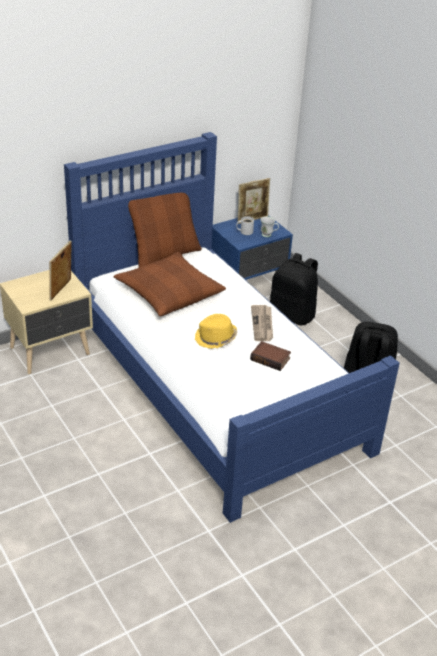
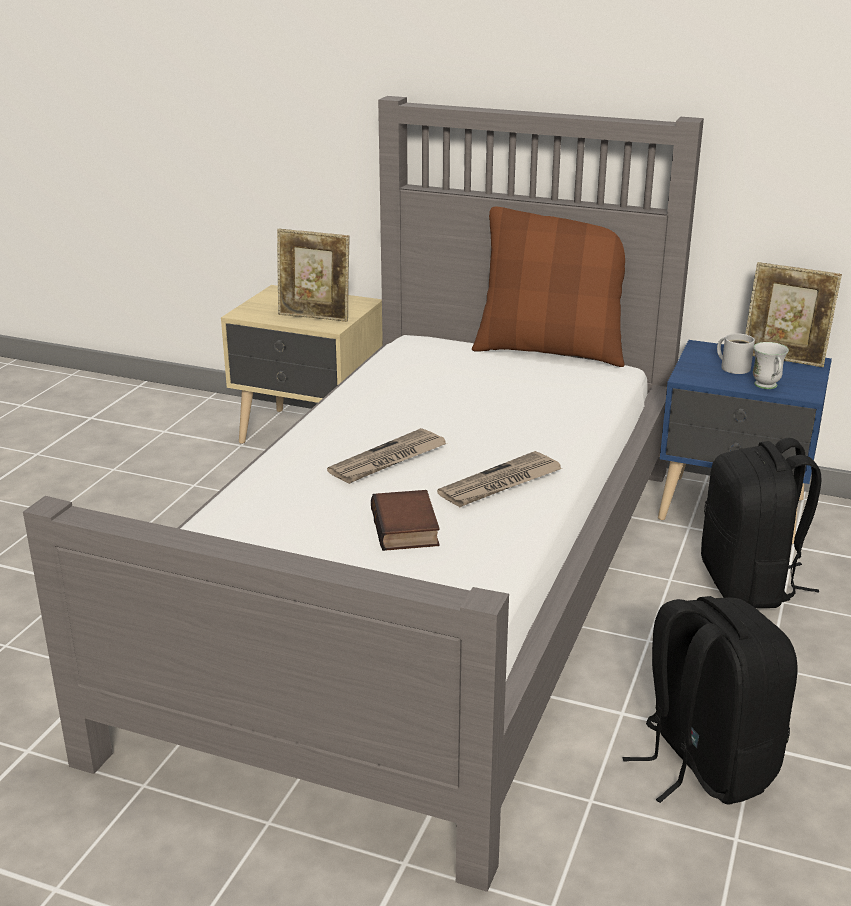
camera: 55 degrees right, 10 degrees down
(61, 290) = (314, 317): picture frame -> picture frame turned 150 degrees counterclockwise
(169, 293) = (452, 384): brown pillow -> none
(214, 384) = (426, 589): blue bed -> grey bed
(215, 338) = (388, 460): yellow hat -> newspaper

